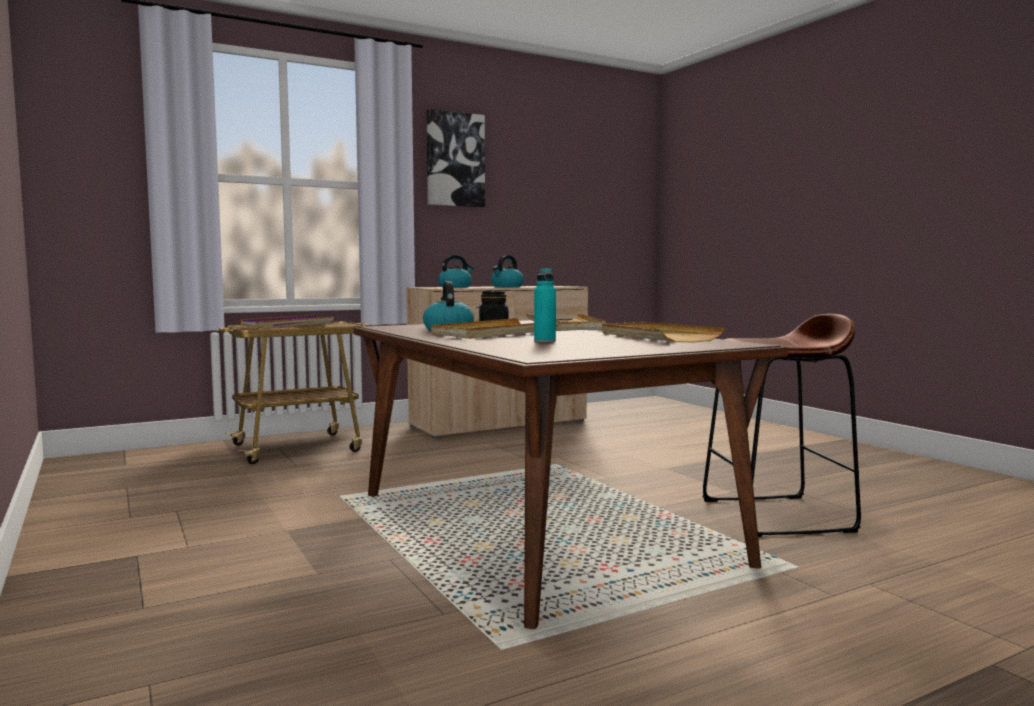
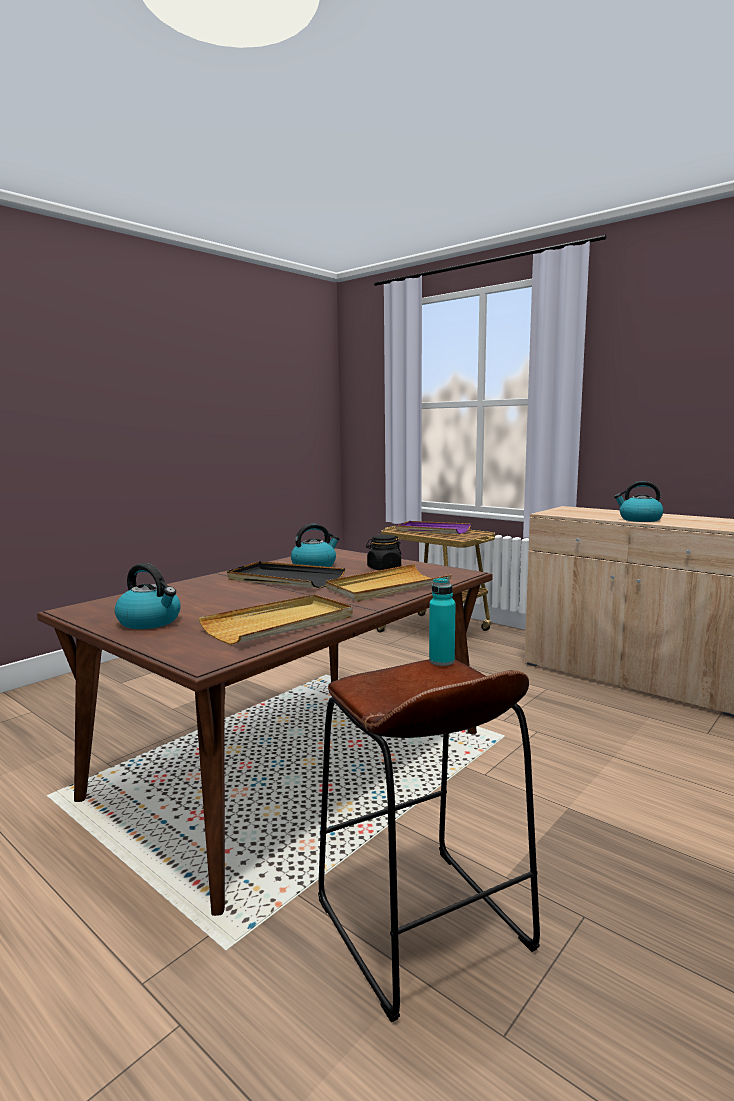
camera: 70 degrees right, 5 degrees up
(455, 159) = (653, 359): picture -> none
(455, 287) = (584, 513): kettle -> kettle (150, 621)
(495, 333) = (284, 579): beige tray -> black tray
(544, 341) = (209, 598): turquoise bottle -> turquoise bottle (441, 661)

